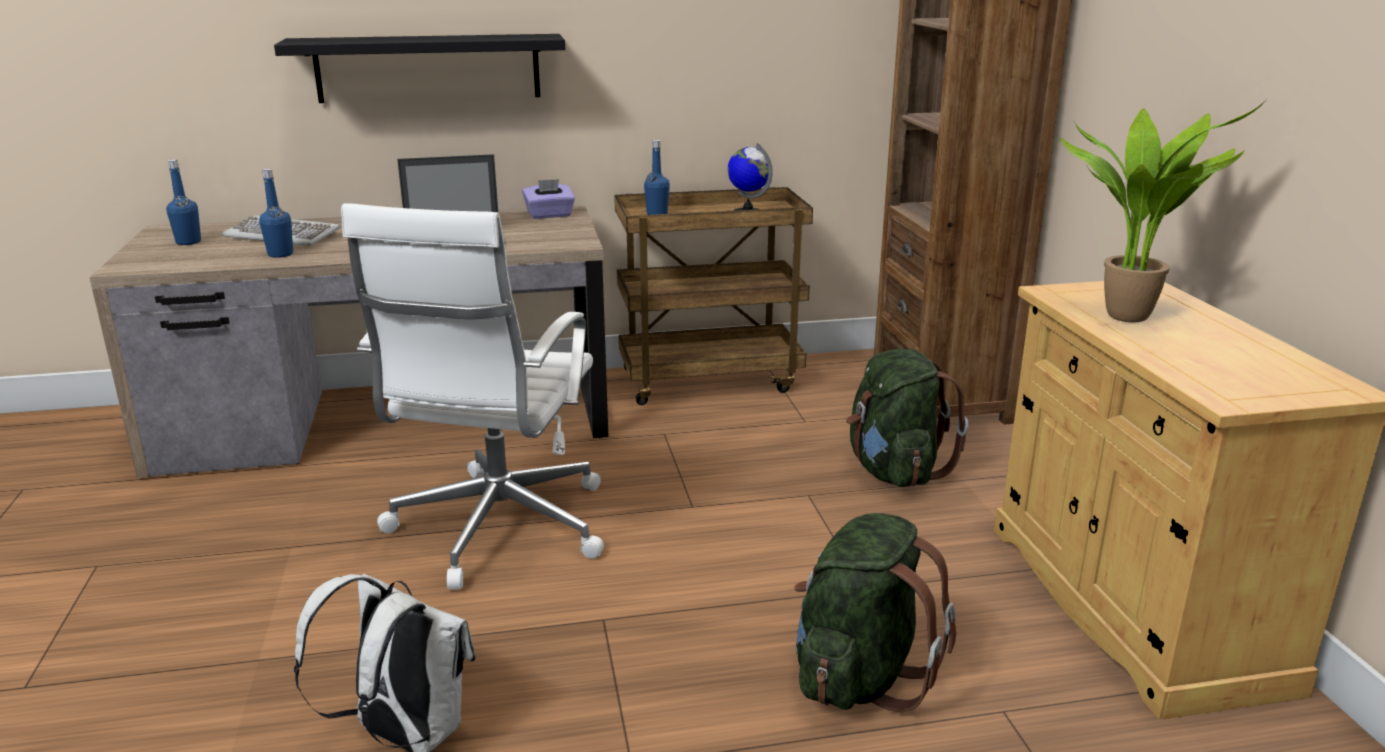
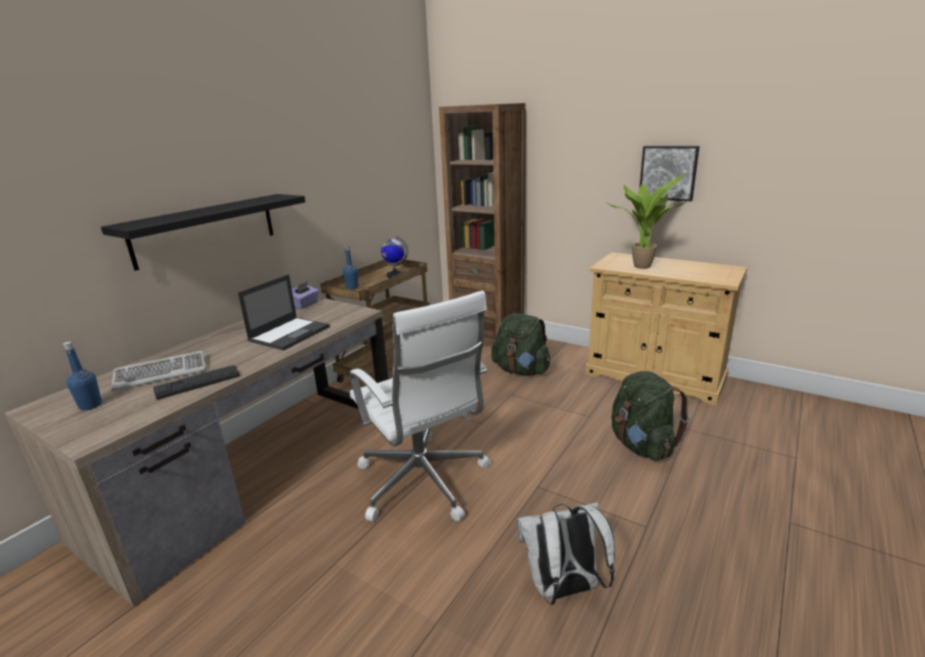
camera: 45 degrees left, 0 degrees up
(280, 254) = (197, 382): blue bottle -> keyboard
(1291, 97) = (668, 172): none -> picture

